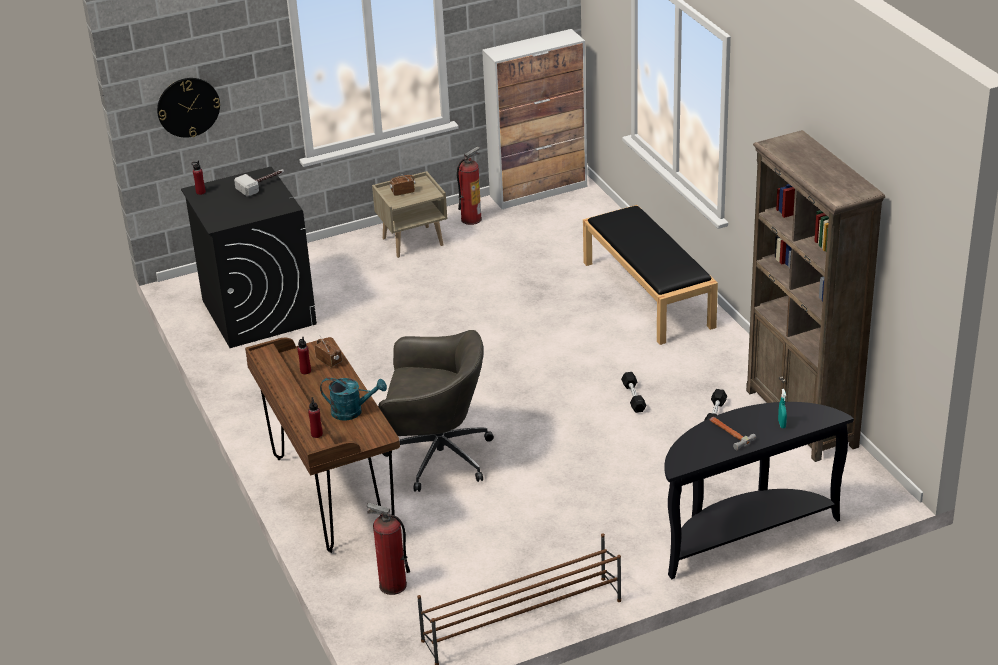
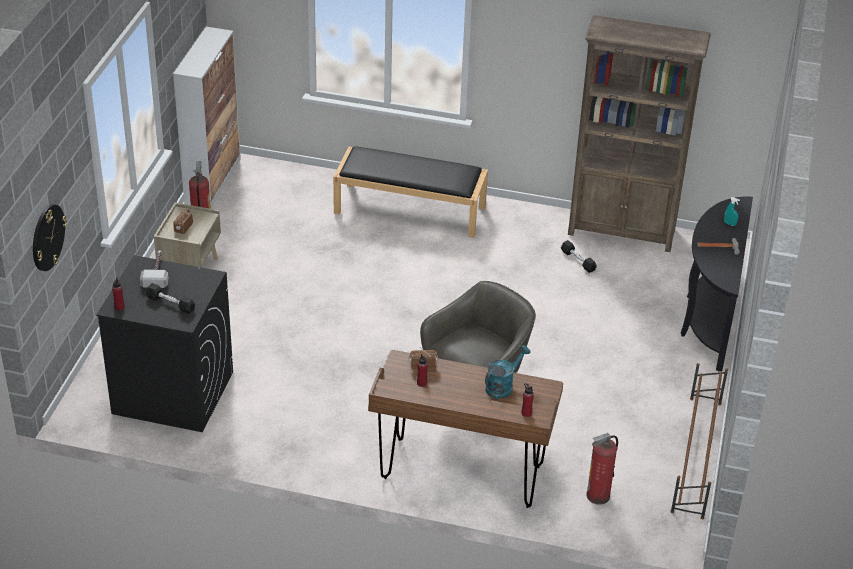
camera: 55 degrees left, 5 degrees up
(633, 397) = (518, 281): black dumbbell -> black dumbbell (170, 303)

